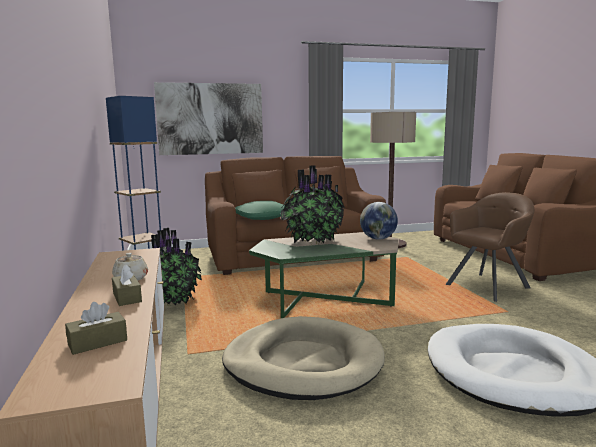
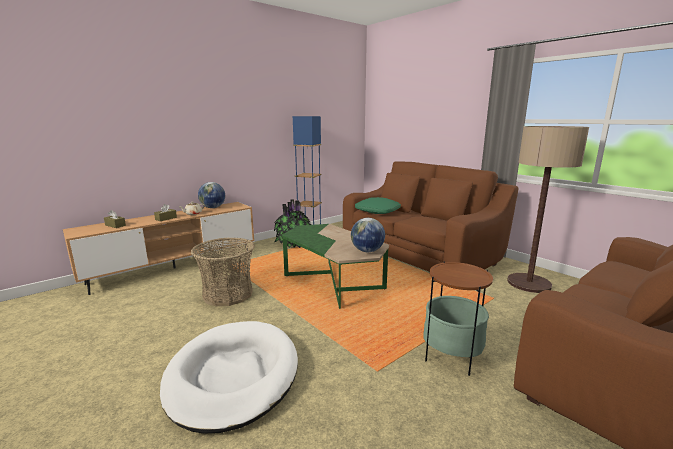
camera: 65 degrees right, 5 degrees up
(110, 266) = (212, 207): none -> globe
(210, 119) = (413, 126): picture -> none
(303, 363) = (228, 294): beige dog bed -> basket
(311, 242) = (334, 235): potted plant -> none
(488, 286) = (451, 356): brown armchair -> side table

